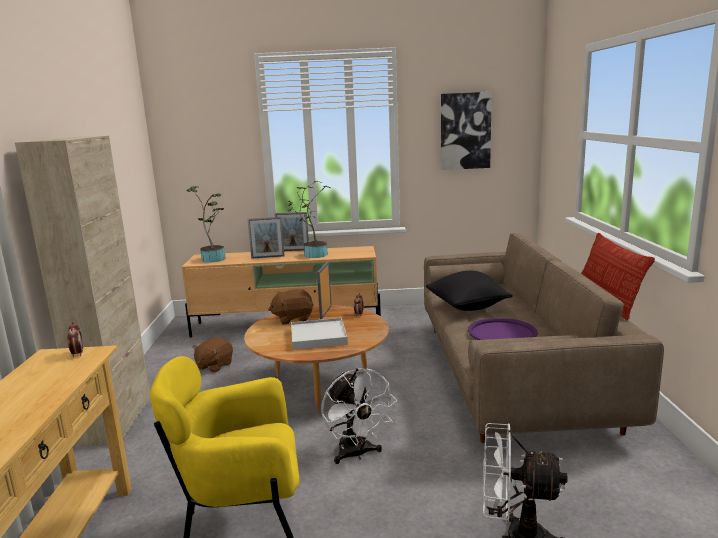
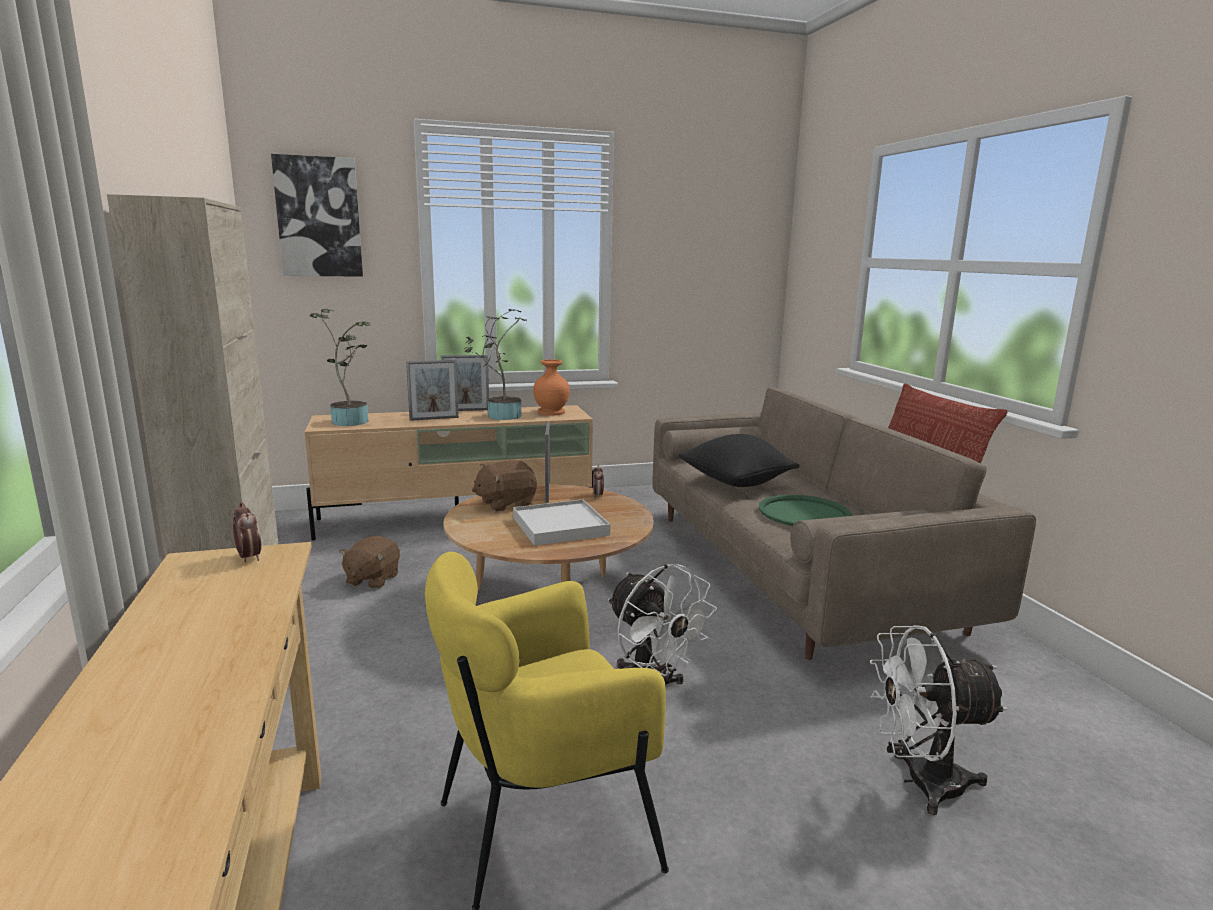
camera: 15 degrees left, 0 degrees up
(350, 251) = (551, 412): none -> orange vase
(465, 131) = (697, 254): picture -> picture (319, 217)
(502, 333) = (803, 513): purple tray -> green tray

